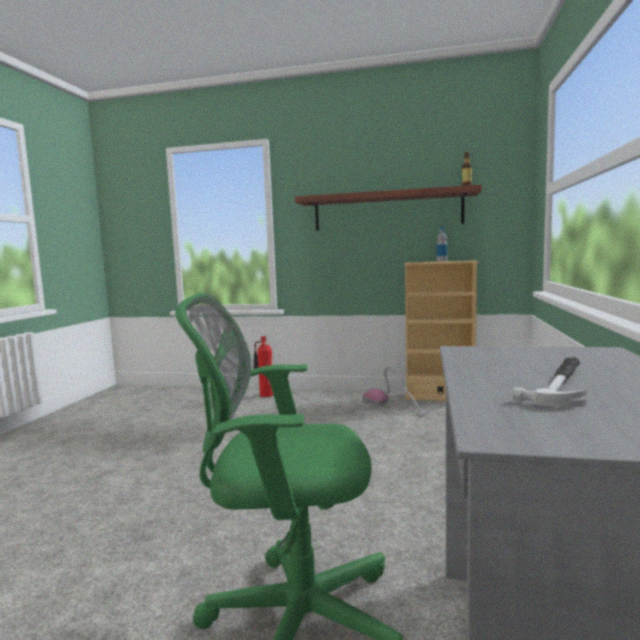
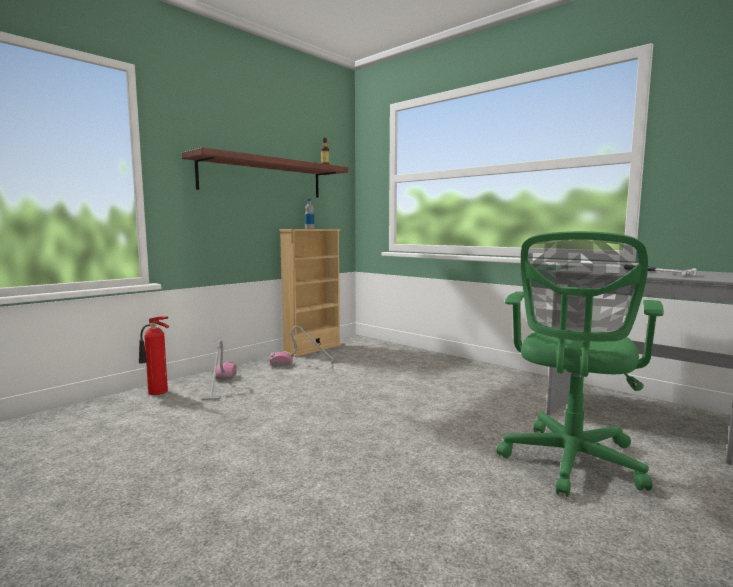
camera: 60 degrees left, 0 degrees up
(300, 403) = (220, 385): none -> vacuum cleaner

